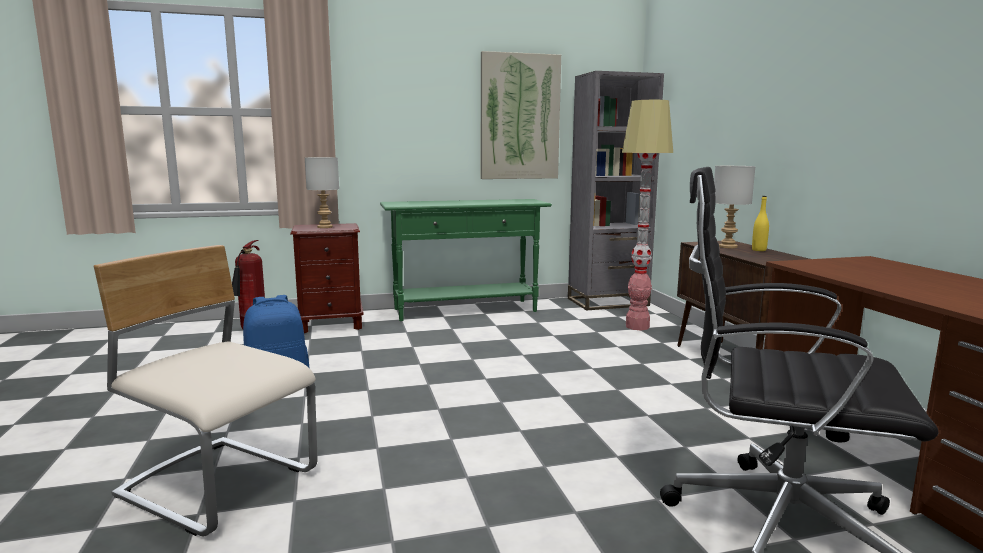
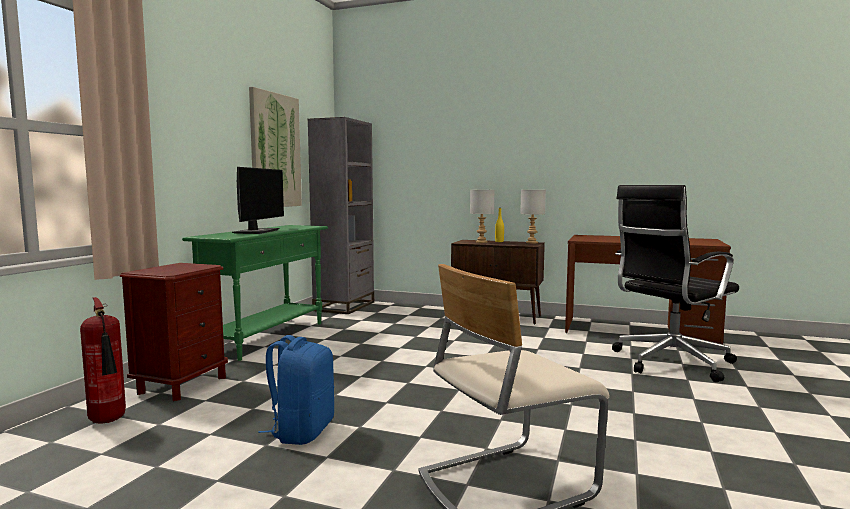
camera: 55 degrees left, 5 degrees down
(325, 227) = (178, 268): grey table lamp -> grey table lamp (532, 242)
(451, 202) = (256, 231): none -> monitor
(637, 326) = (405, 314): floor lamp -> none

